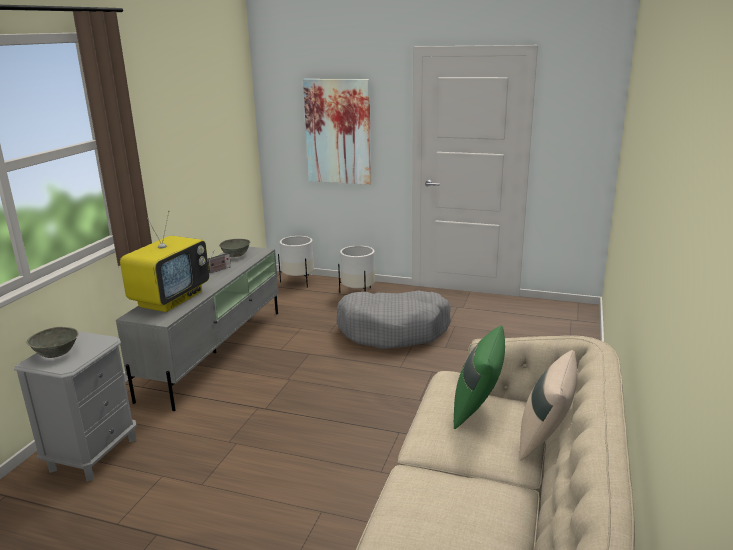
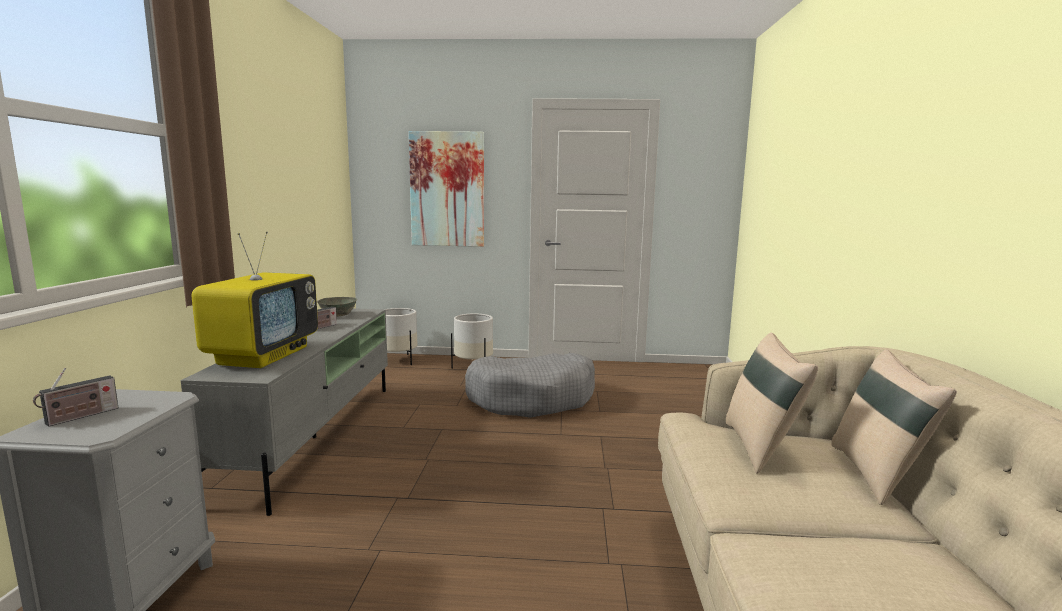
camera: 15 degrees left, 10 degrees down
(57, 352) = (79, 417): grey bowl -> radio
(478, 409) = (761, 447): green pillow -> beige pillow

